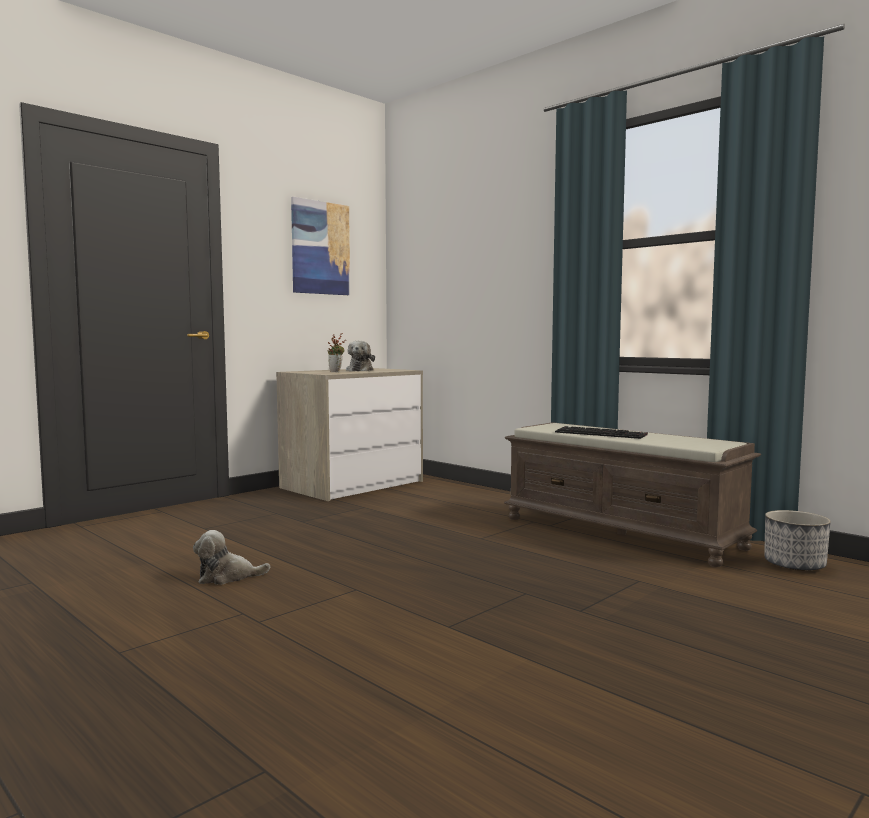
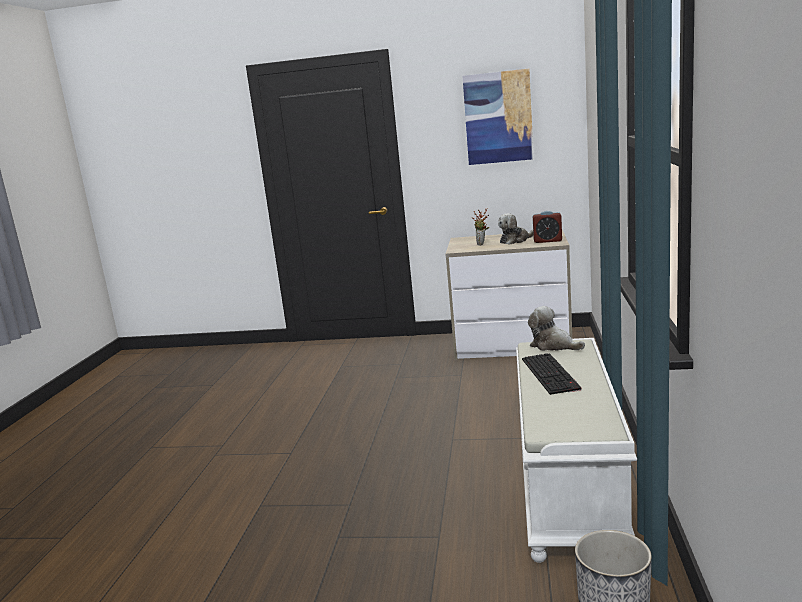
camera: 55 degrees right, 10 degrees up
(227, 577) = (269, 414): plush toy -> plush toy (553, 345)
(392, 370) = (547, 241): none -> alarm clock
(622, 533) = (570, 483): brown bench -> white bench

